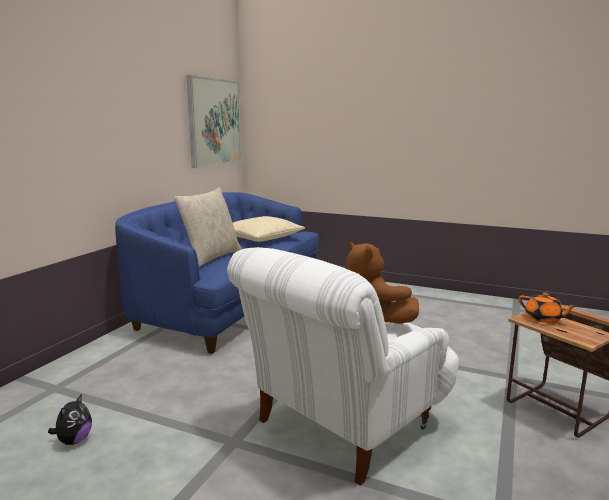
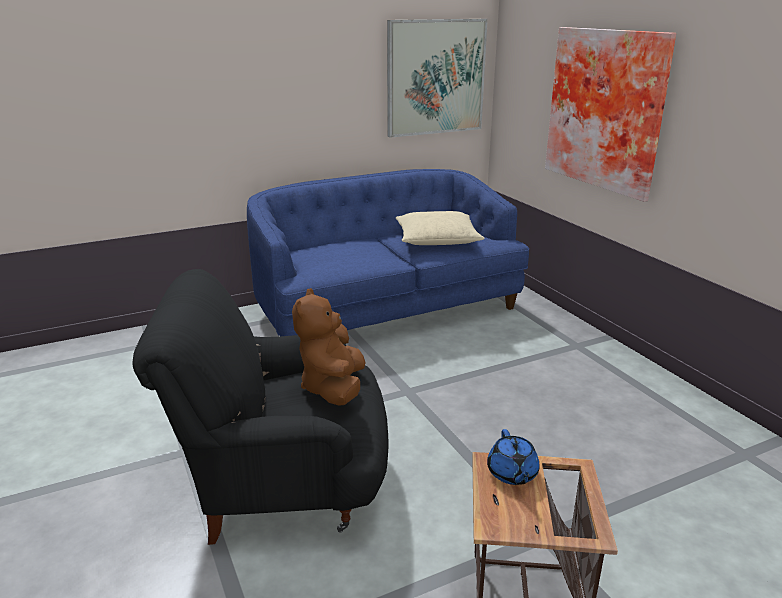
camera: 40 degrees right, 10 degrees up
(74, 440) = (107, 394): plush toy -> none
(211, 257) = (338, 253): beige pillow -> none
(344, 425) = (283, 485): white armchair -> black armchair
(356, 133) = (607, 109): none -> picture
(543, 318) = (512, 474): orange teapot -> blue teapot

